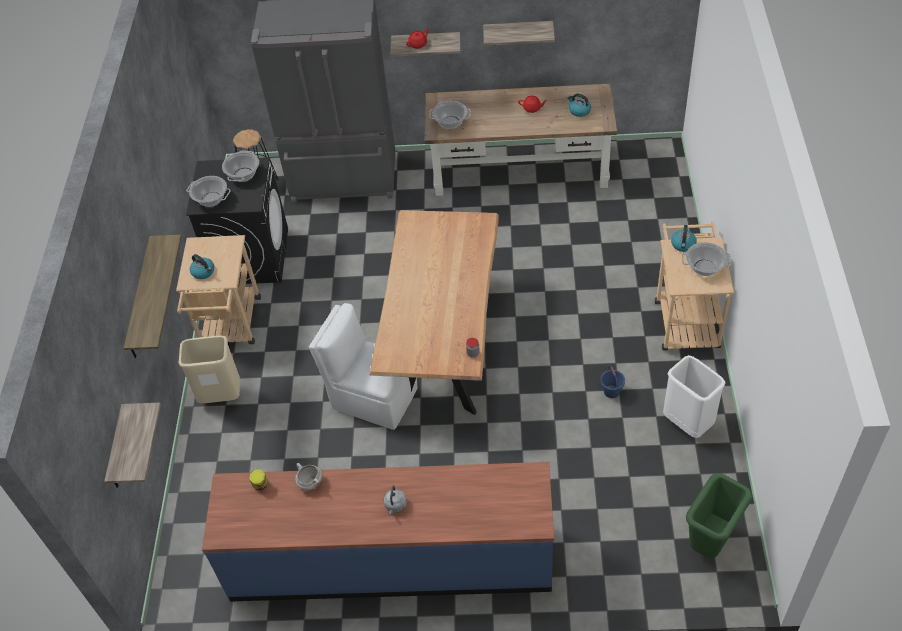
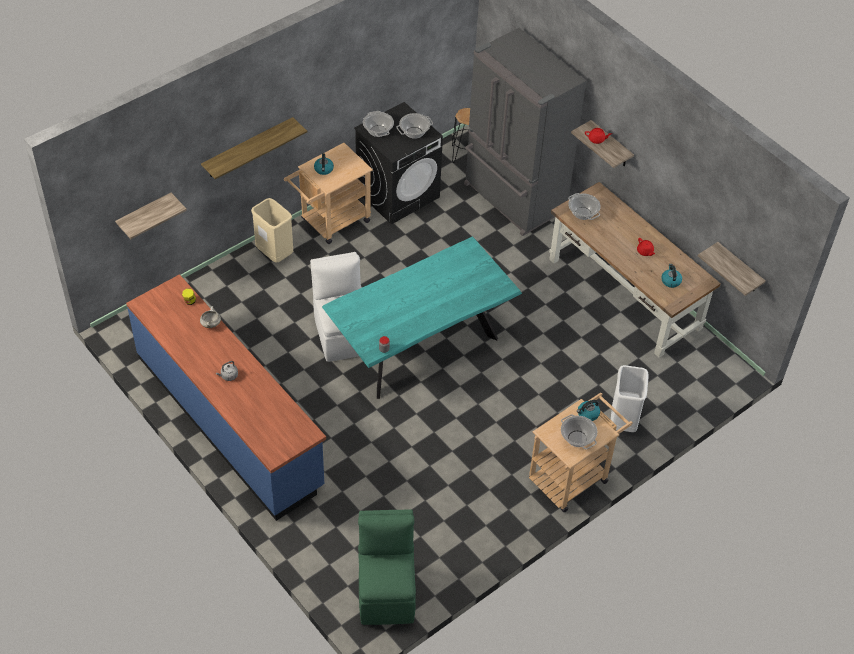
camera: 45 degrees right, 0 degrees up
(443, 343) = (420, 345): brown dining table -> turquoise dining table
(518, 33) = (670, 188): shelf -> shelf (739, 268)
(611, 391) = (465, 466): blue bucket -> none
(687, 423) = (476, 527): white trash can -> white trash can (623, 421)
(709, 542) = (386, 592): green trash can -> green chair

